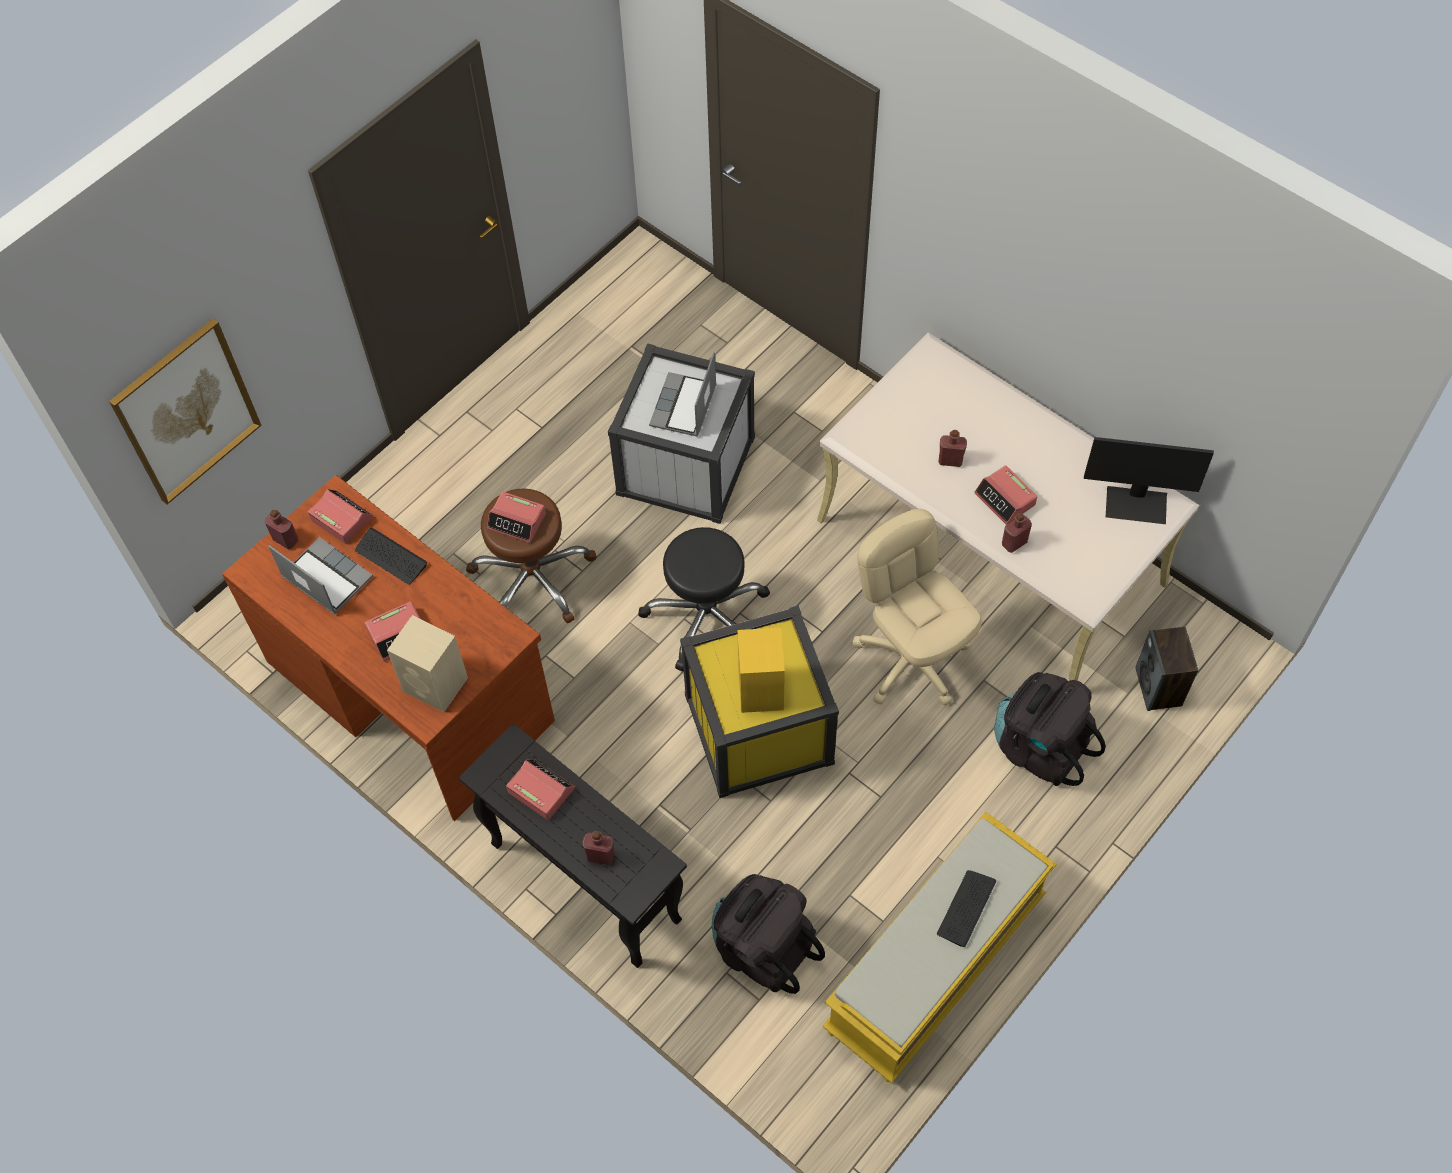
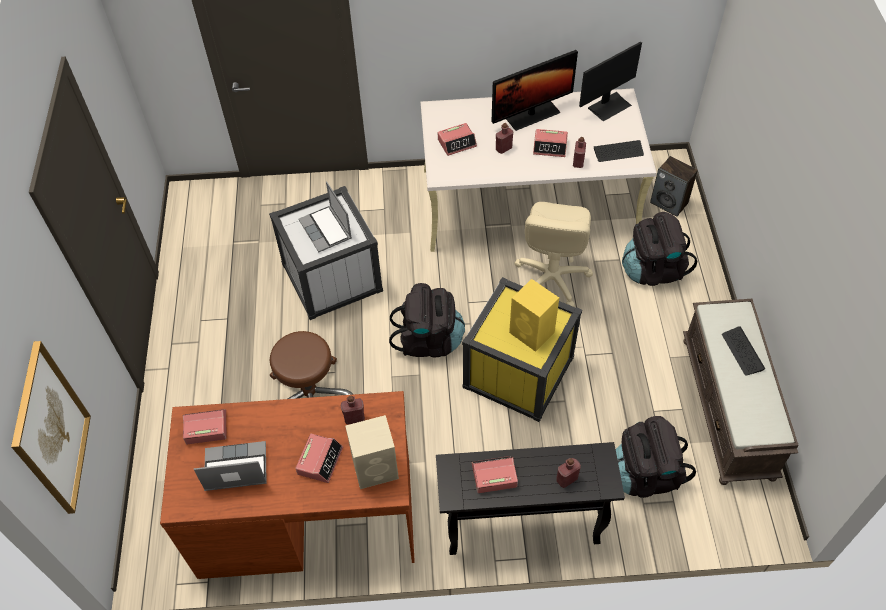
camera: 45 degrees left, 5 degrees down
(285, 540) = (182, 468): red bottle -> red bottle (354, 418)
(391, 557) = (264, 423): keyboard -> keyboard (618, 152)
(517, 521) = (299, 356): alarm clock -> alarm clock (457, 143)
(707, 617) = (429, 340): black stool -> black backpack
(911, 660) = (551, 279): beige office chair -> beige office chair turned 90 degrees counterclockwise
(935, 966) = (728, 408): yellow bench -> brown bench
(1032, 444) = (532, 114): none -> monitor

